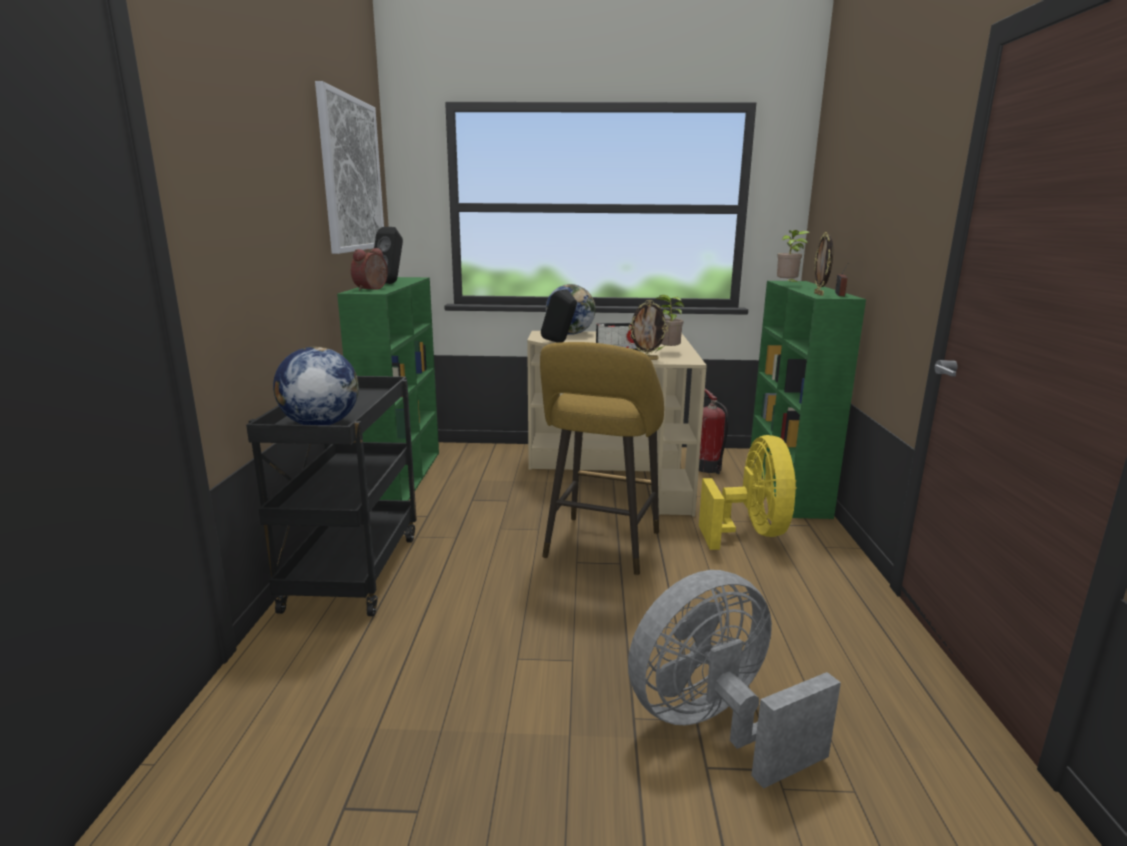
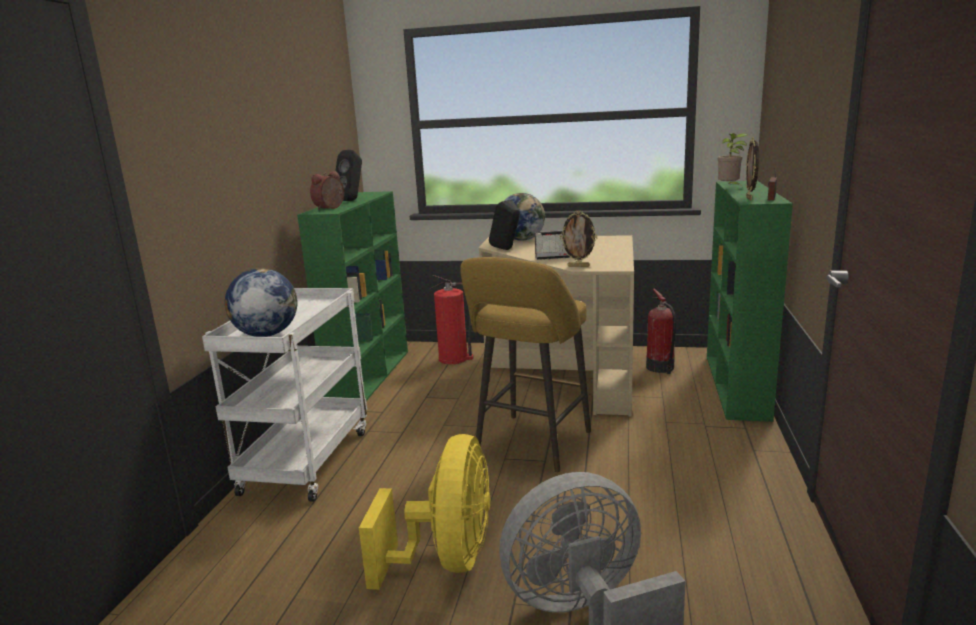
camera: 10 degrees right, 0 degrees up
(351, 175) = (314, 106): picture -> none
(352, 570) = (306, 459): black cart -> white cart
(492, 460) = (454, 359): none -> fire extinguisher
(667, 352) = (604, 258): potted plant -> none
(751, 533) = (682, 434): yellow fan -> yellow fan (448, 559)

